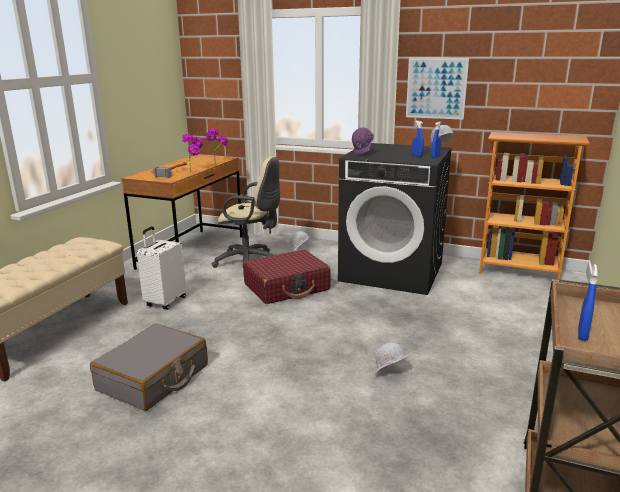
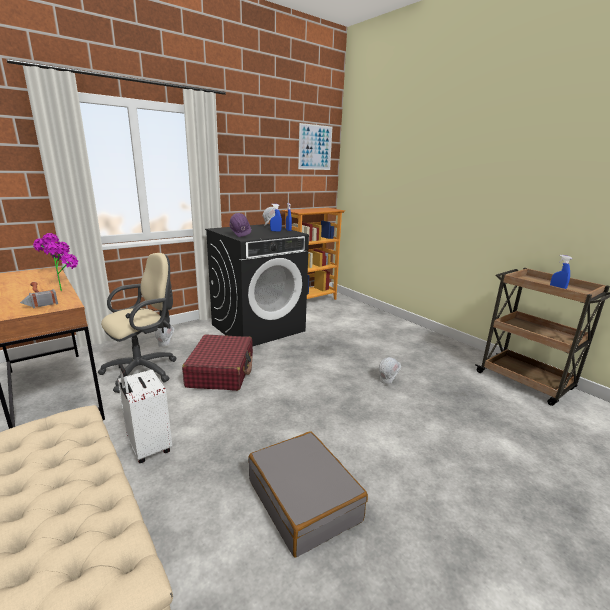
camera: 60 degrees left, 0 degrees up
(436, 88) = (243, 179): picture -> picture (315, 147)

